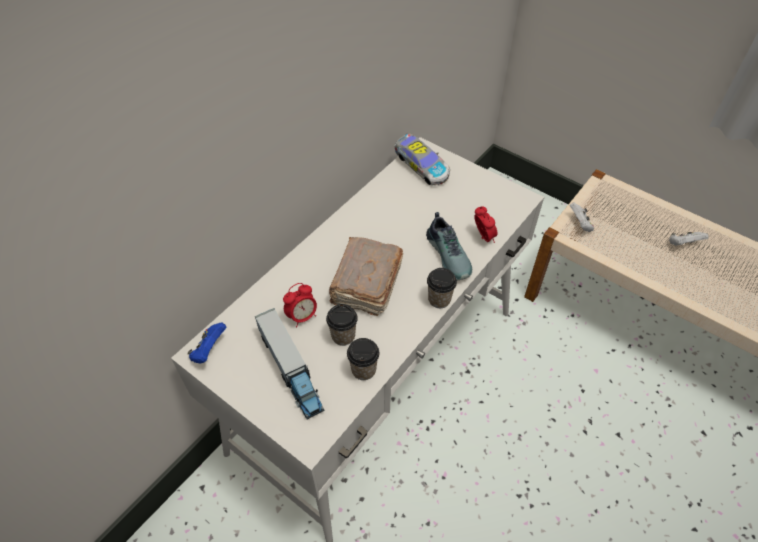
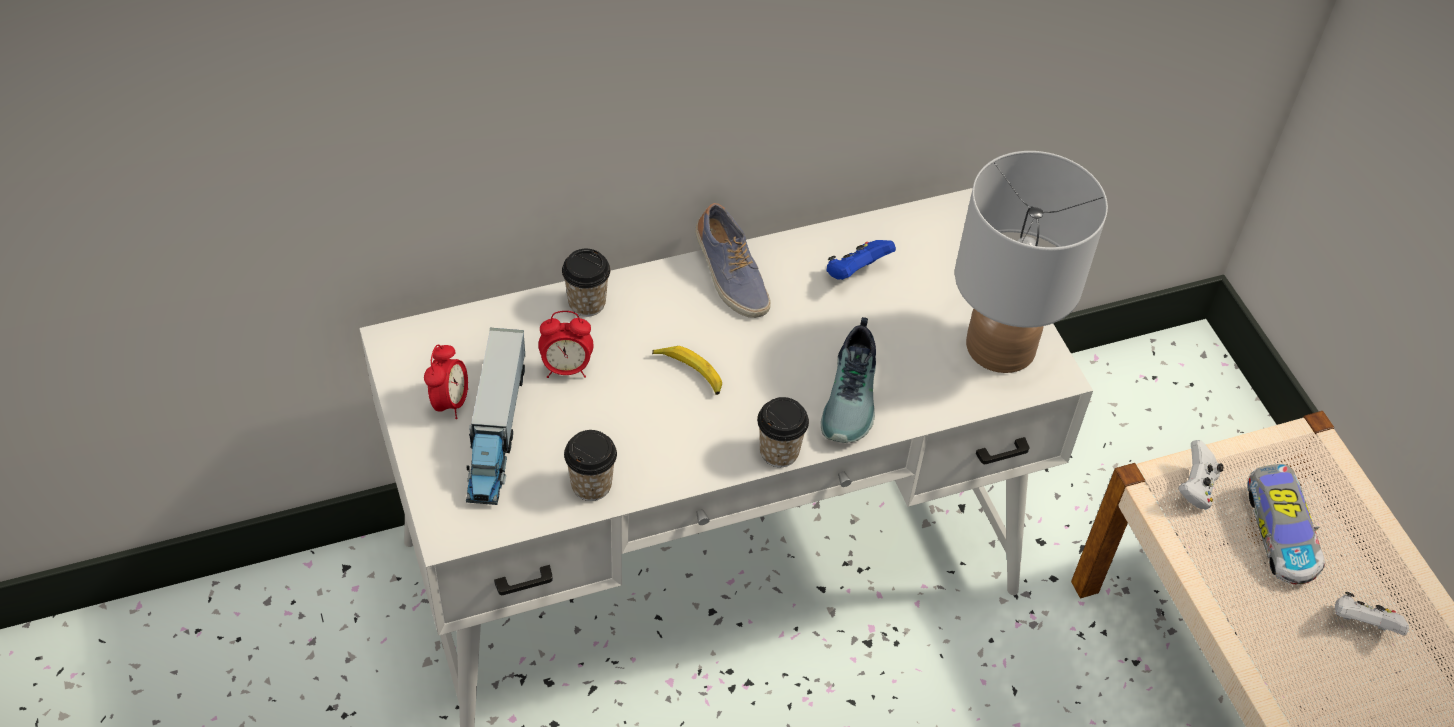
camera: 30 degrees right, 0 degrees up
(209, 350) = (412, 345): blue game controller -> blue game controller (856, 272)
(343, 336) = (600, 425): cup -> cup (587, 303)
(346, 229) = (730, 276): none -> shoe
(365, 285) = (690, 373): brown book -> banana
(420, 167) = (927, 239): toy car -> toy car (1277, 532)
(483, 237) = (929, 400): alarm clock -> alarm clock (450, 402)
(492, 198) = (1001, 347): none -> grey table lamp

